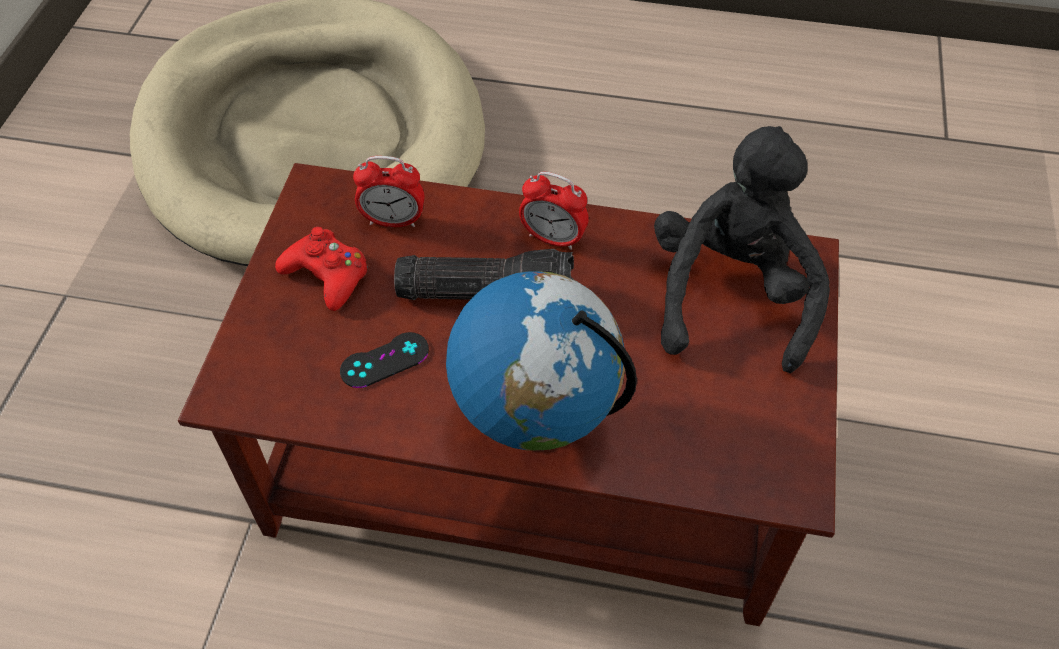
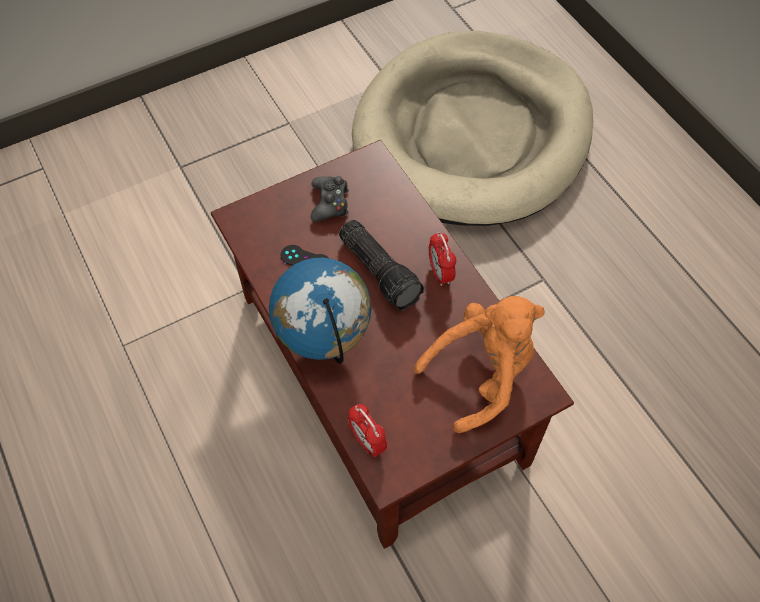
camera: 50 degrees right, 5 degrees up
(327, 275) = (330, 203): red game controller -> black game controller
(393, 221) = (385, 203): alarm clock -> alarm clock (367, 441)
(730, 295) = (481, 374): black plush toy -> orange plush toy

